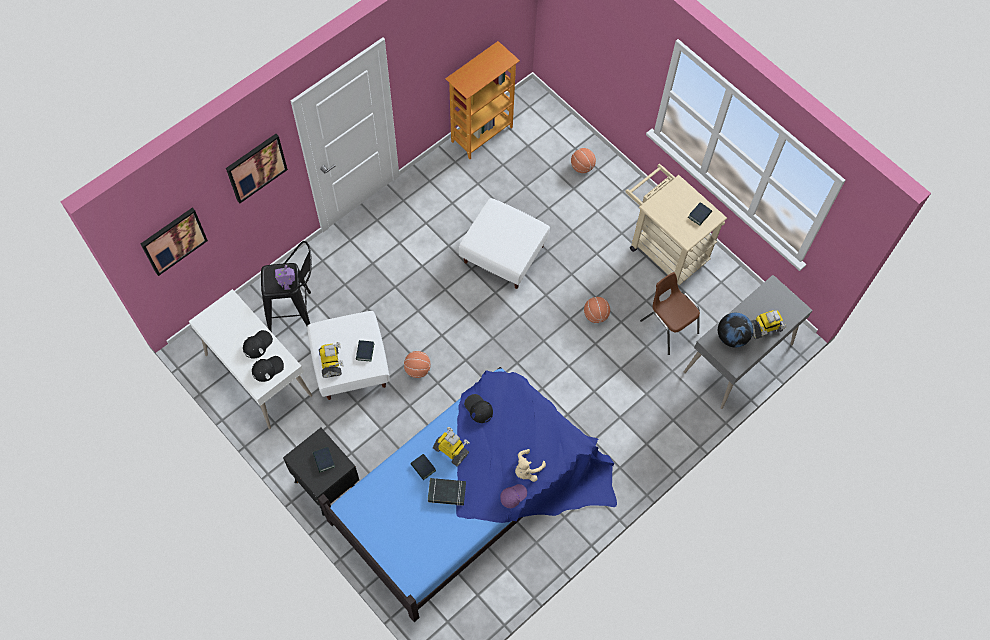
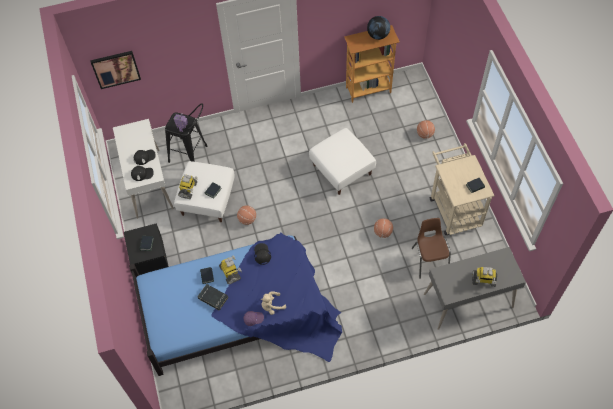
camera: 30 degrees right, 5 degrees down
(256, 167) = (184, 41): picture -> none
(731, 337) = (456, 276): globe -> globe (378, 35)

